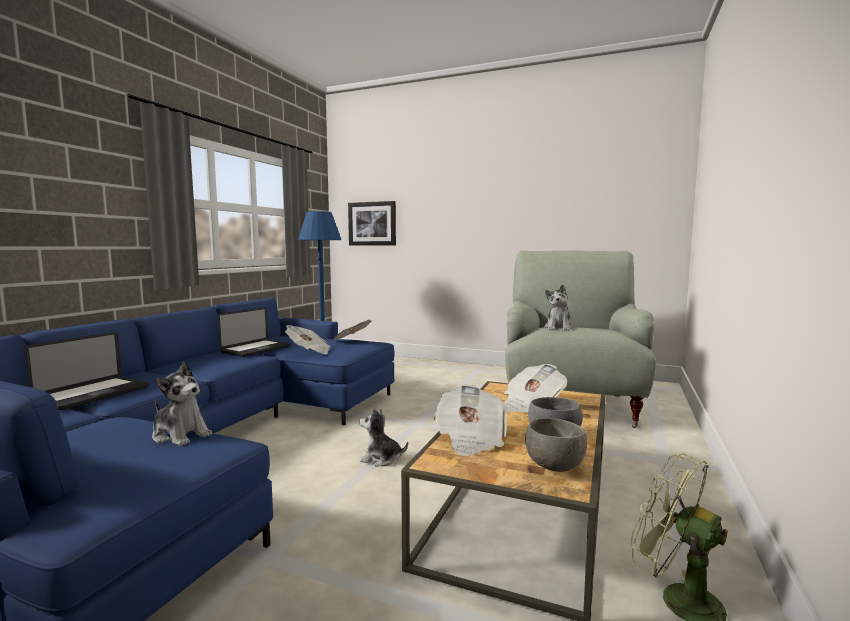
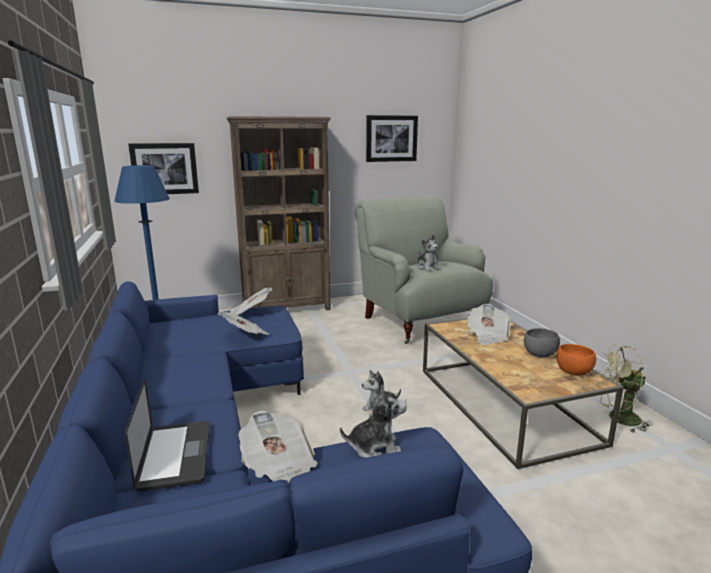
camera: 40 degrees left, 10 degrees up
(256, 349) = (183, 348): laptop -> none
(458, 367) = (287, 308): none -> brown bookcase
(470, 439) = (511, 372): newspaper -> newspaper (279, 467)
(555, 467) = (574, 372): grey bowl -> orange bowl
(596, 190) = (391, 138): none -> picture

